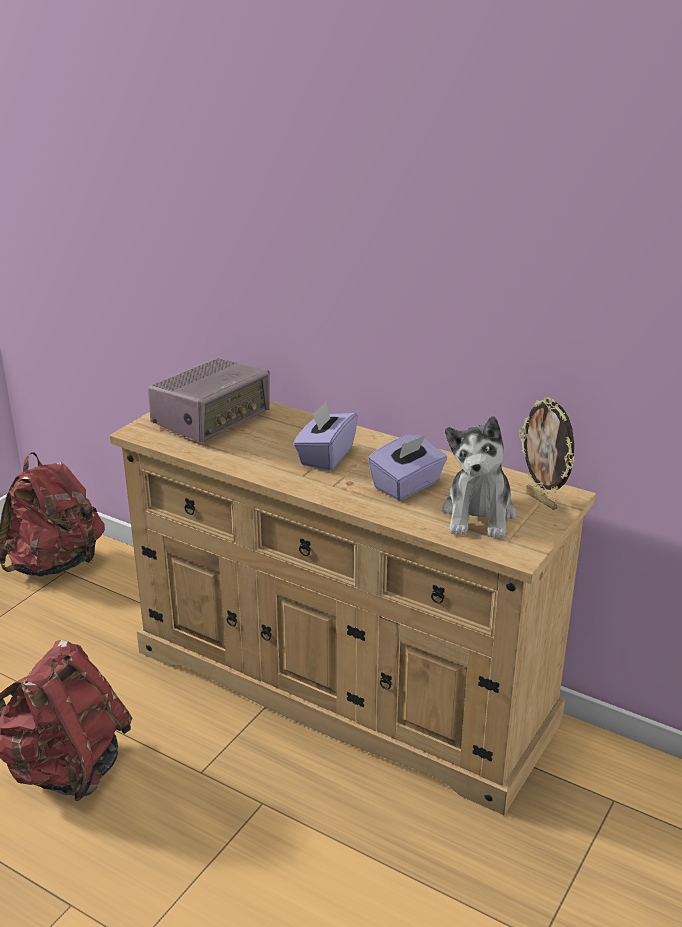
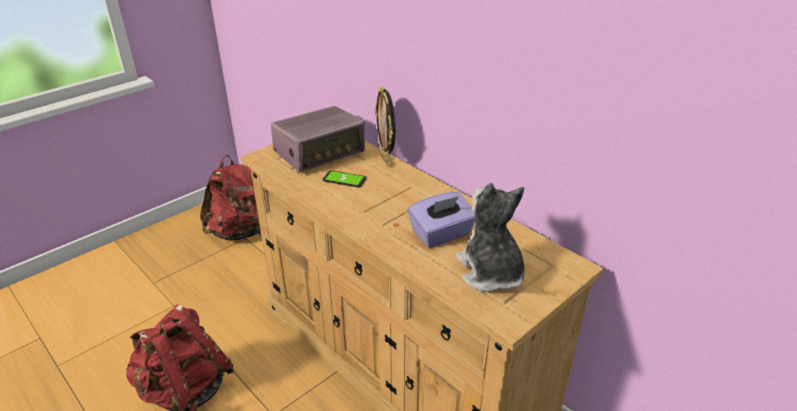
camera: 15 degrees right, 5 degrees up
(260, 444) = (344, 179): none -> phone
(325, 456) = (389, 197): purple tissue box -> none
(479, 514) = (490, 272): plush toy -> plush toy turned 135 degrees clockwise
(542, 500) = (551, 267): picture frame -> picture frame (385, 160)

